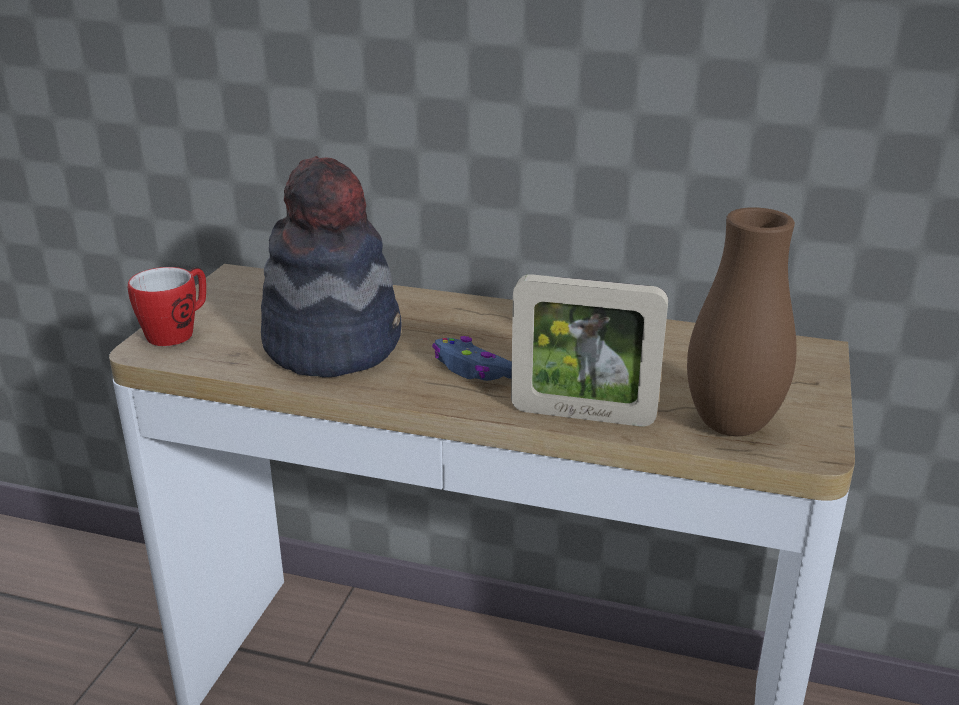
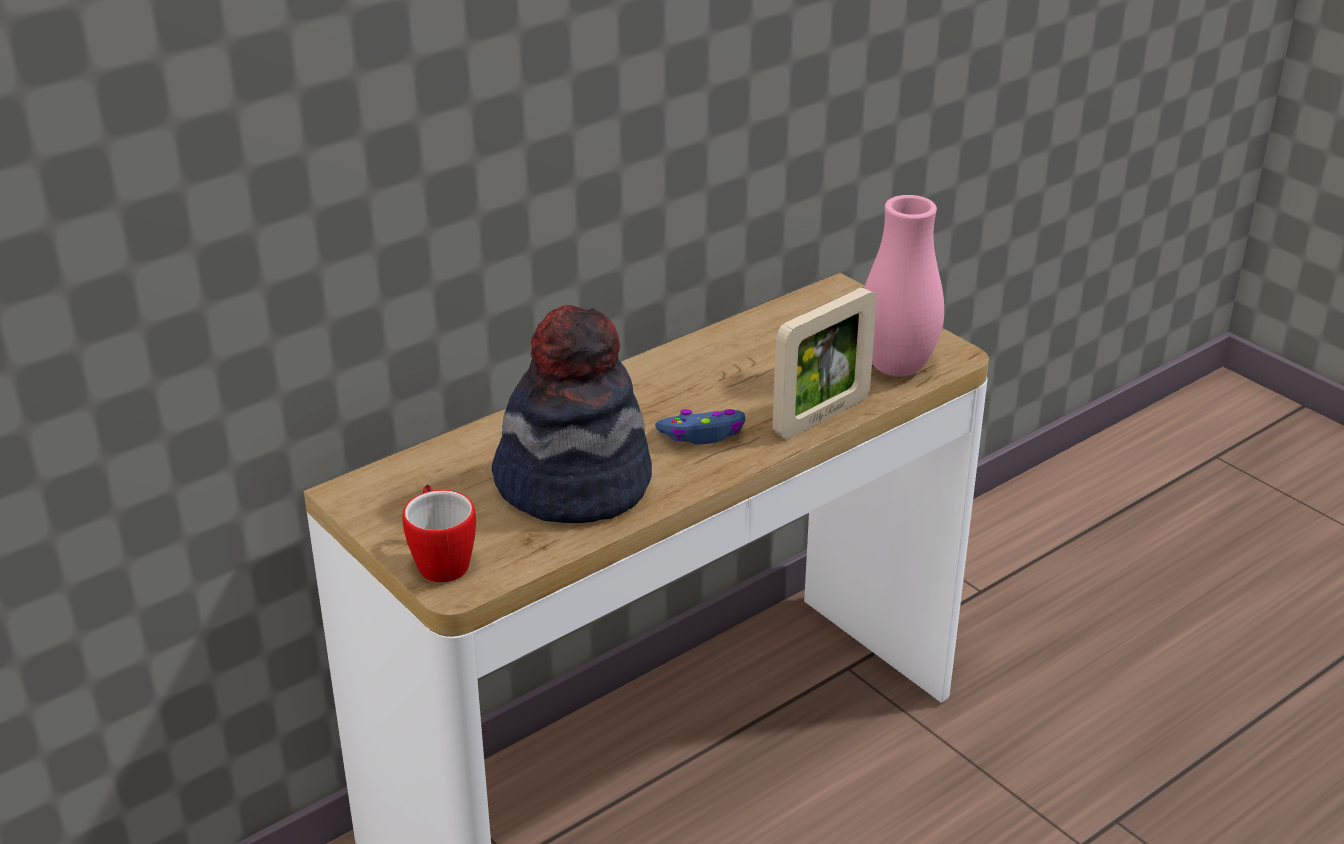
camera: 55 degrees left, 5 degrees up
(731, 425) = (896, 368): brown vase -> pink vase

